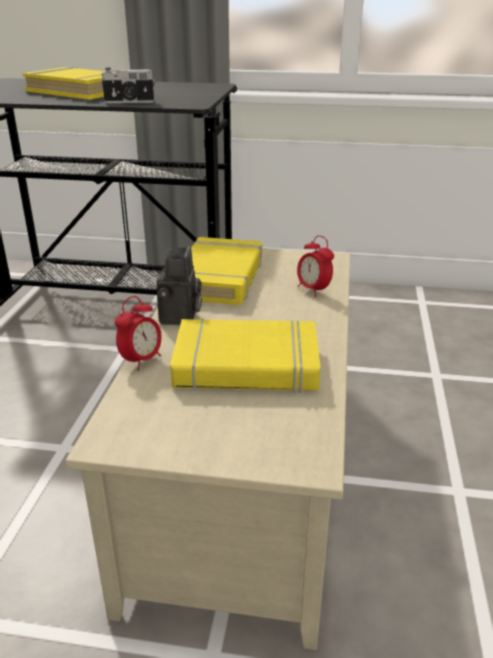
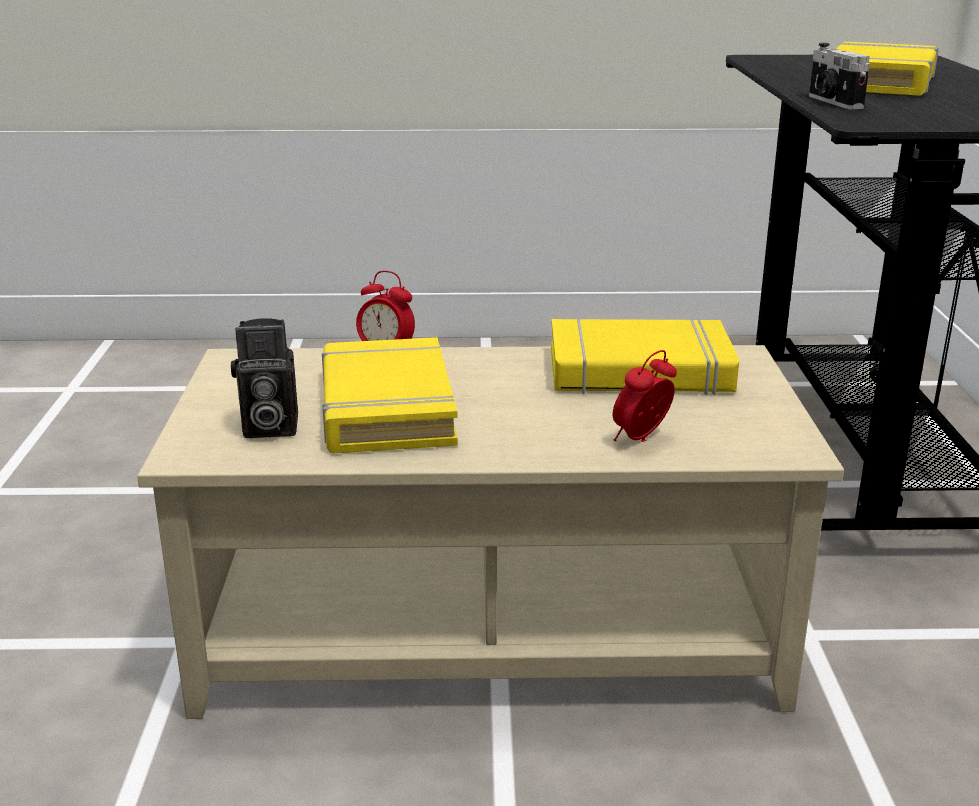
camera: 80 degrees right, 5 degrees down
(180, 318) = (498, 361): camera -> camera (267, 428)

